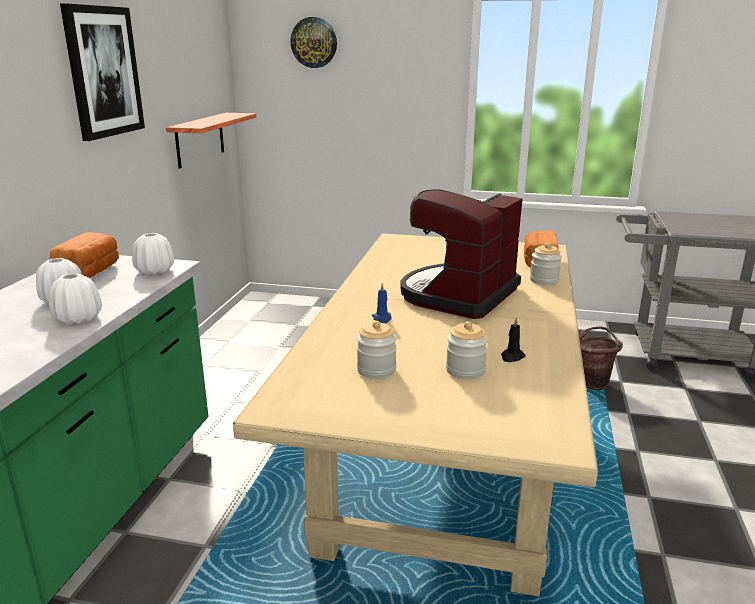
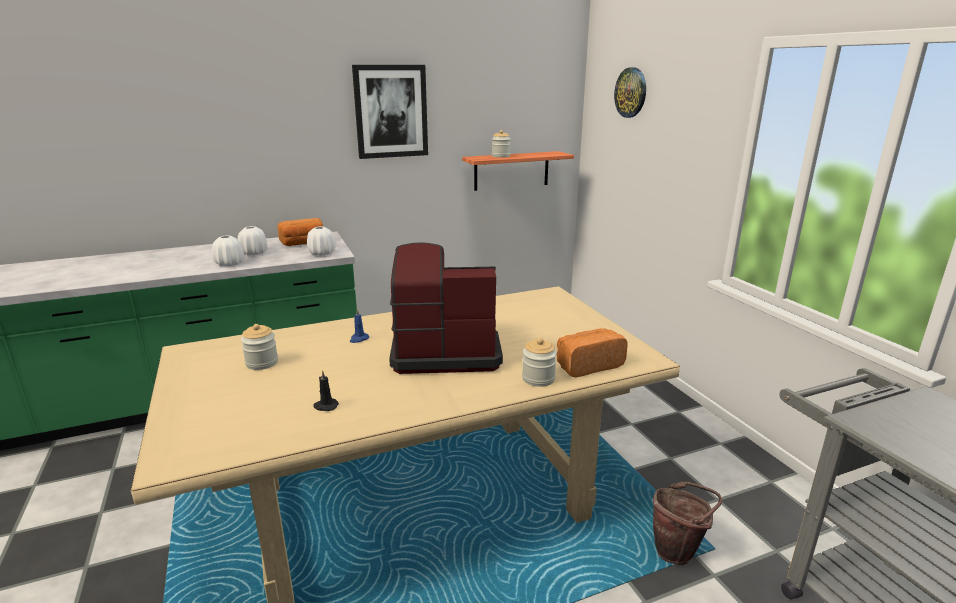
camera: 55 degrees right, 0 degrees up
(465, 370) = (283, 394): jar -> jar (500, 156)

